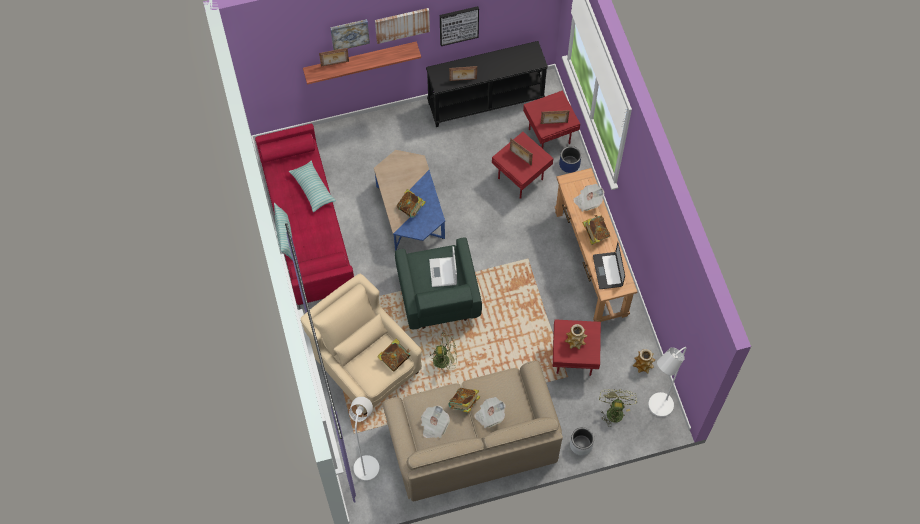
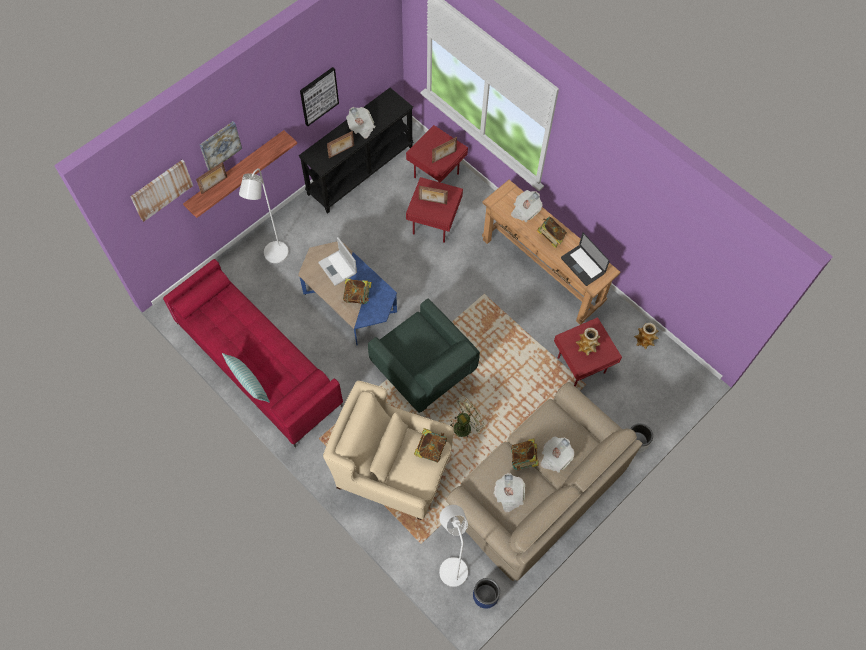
camera: 30 degrees left, 0 degrees up
(312, 189) = (249, 322): pillow -> none
(402, 24) = (267, 115): picture -> picture (161, 189)
(443, 272) = (423, 342): laptop -> laptop (338, 268)
(492, 65) = (361, 127): none -> newspaper
(569, 164) = (469, 192): blue planter -> blue planter (485, 595)
(614, 410) = (645, 394): green fan -> none
(657, 408) = (680, 373): white floor lamp -> white floor lamp (274, 256)

